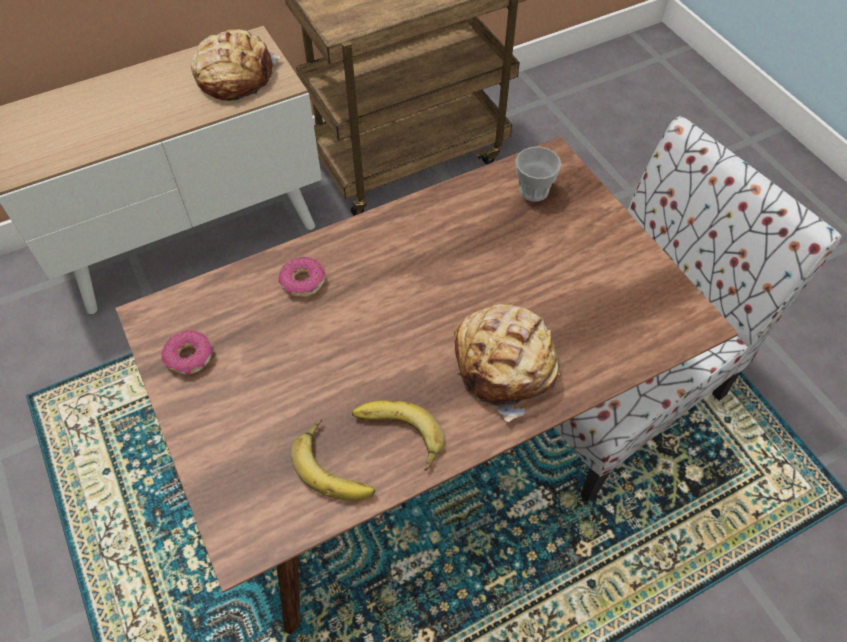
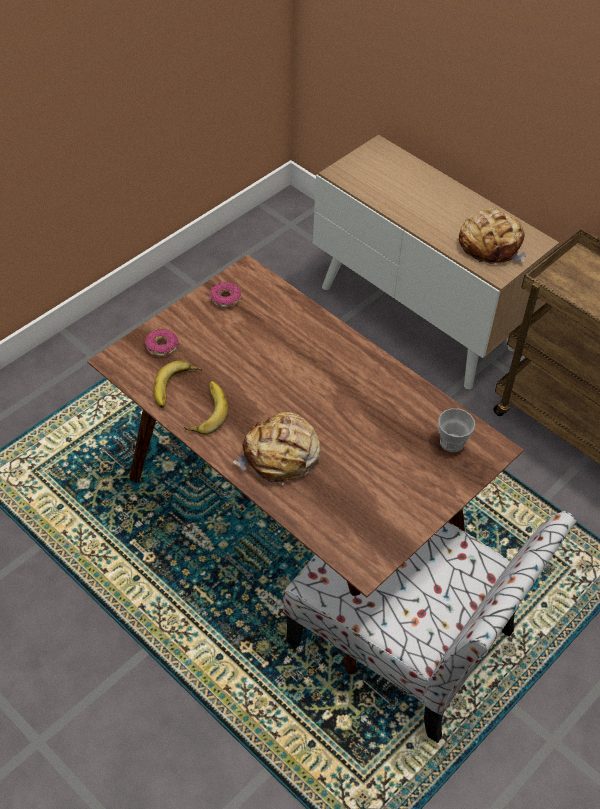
camera: 70 degrees right, 5 degrees down
(302, 282) = (304, 333): donut -> donut (161, 346)

